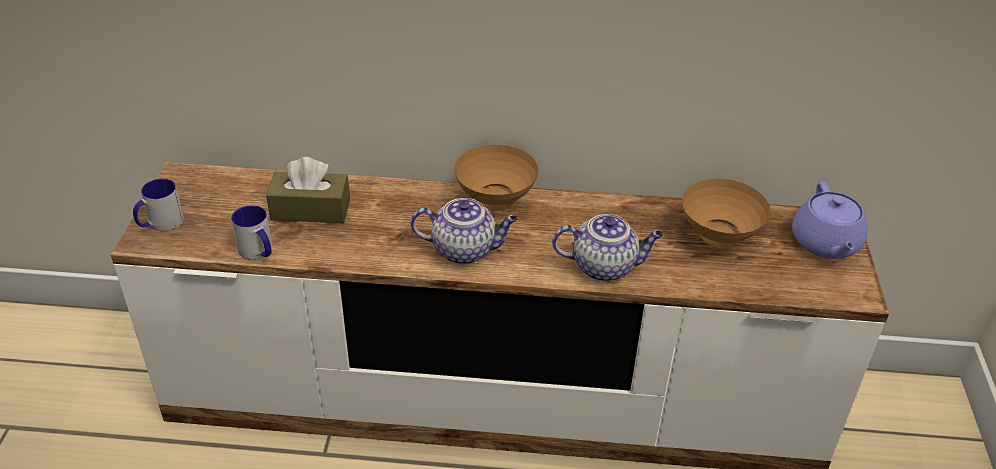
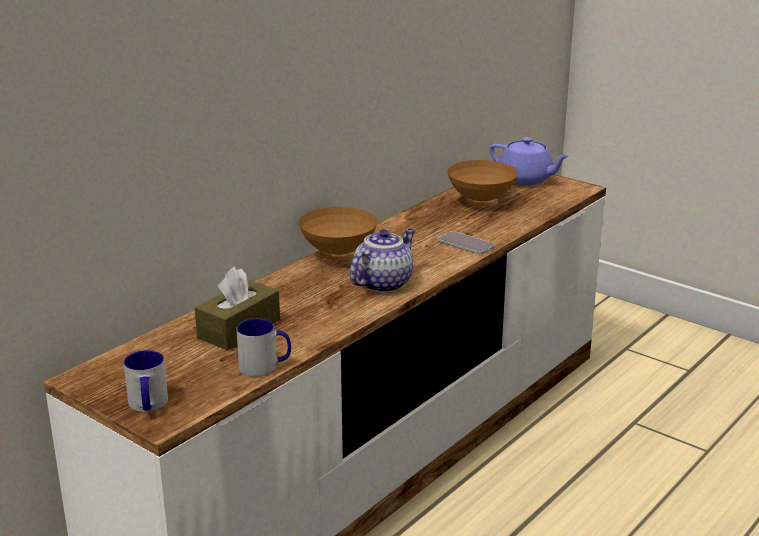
camera: 55 degrees left, 15 degrees down
(605, 266) = (466, 244): teapot -> phone

